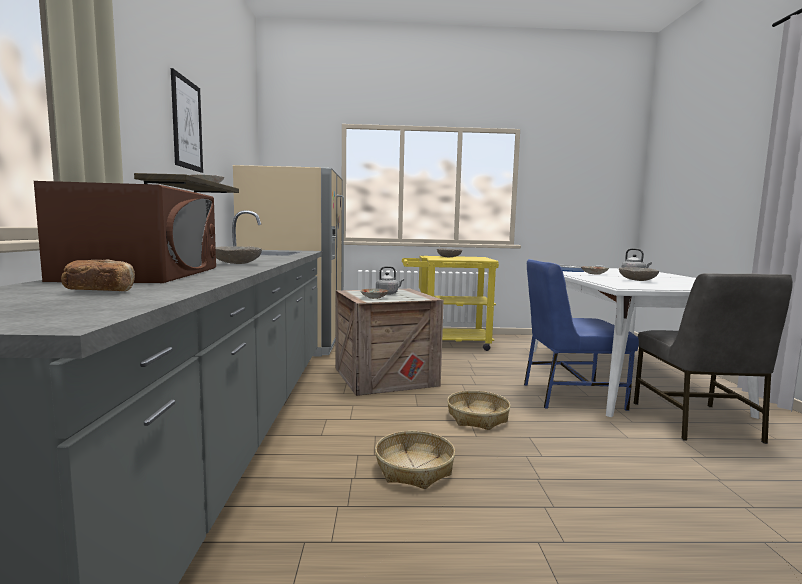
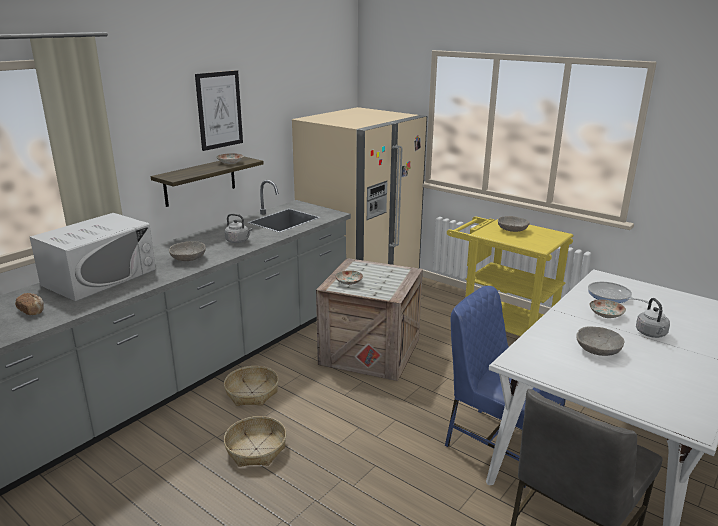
camera: 40 degrees right, 15 degrees up
(144, 273) = (100, 277): brown microwave -> white microwave
(388, 294) = (376, 277): grey kettle -> grey kettle (238, 241)
(477, 418) = (369, 428): basket -> basket (252, 392)

